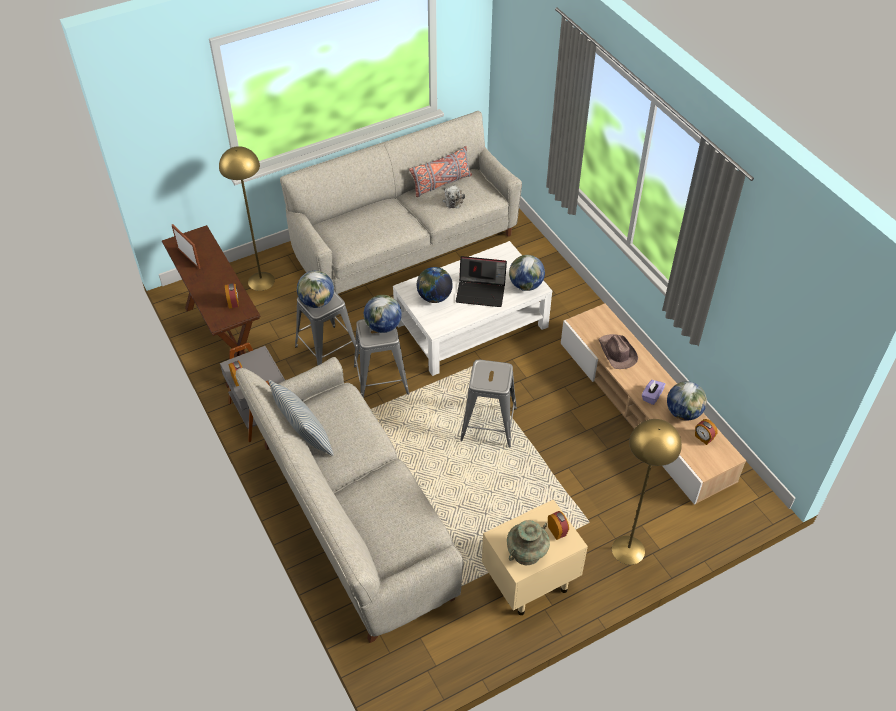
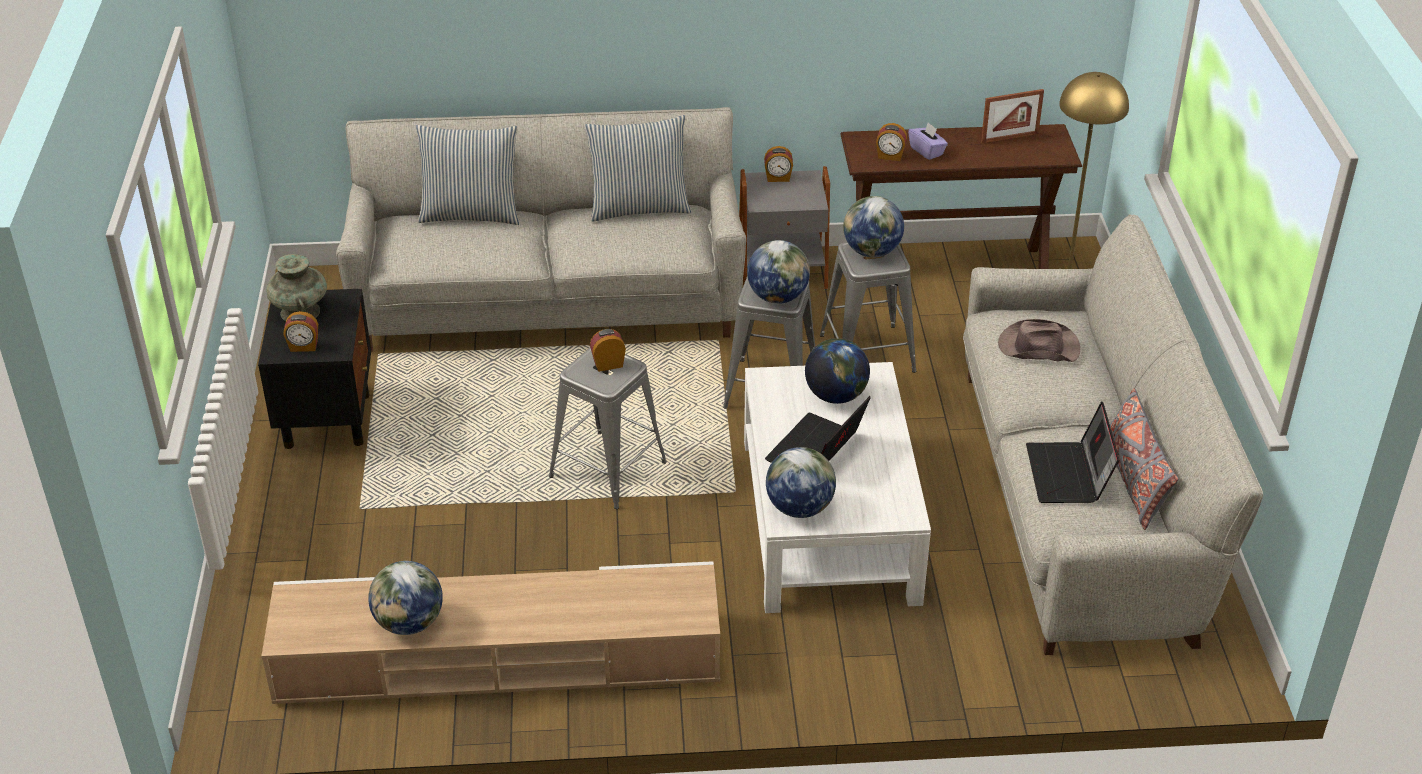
camera: 115 degrees right, 10 degrees down
(355, 527) = (471, 214): none -> pillow
(453, 200) = (1069, 475): plush toy -> laptop
(529, 583) = (327, 419): beige nightstand -> black nightstand
(617, 352) = (593, 598): brown hat -> brown hat (1037, 347)
(628, 550) = (284, 529): yellow floor lamp -> none
(651, 396) = (471, 600): purple tissue box -> purple tissue box (927, 151)
(703, 438) = (343, 624): alarm clock -> alarm clock (608, 364)

